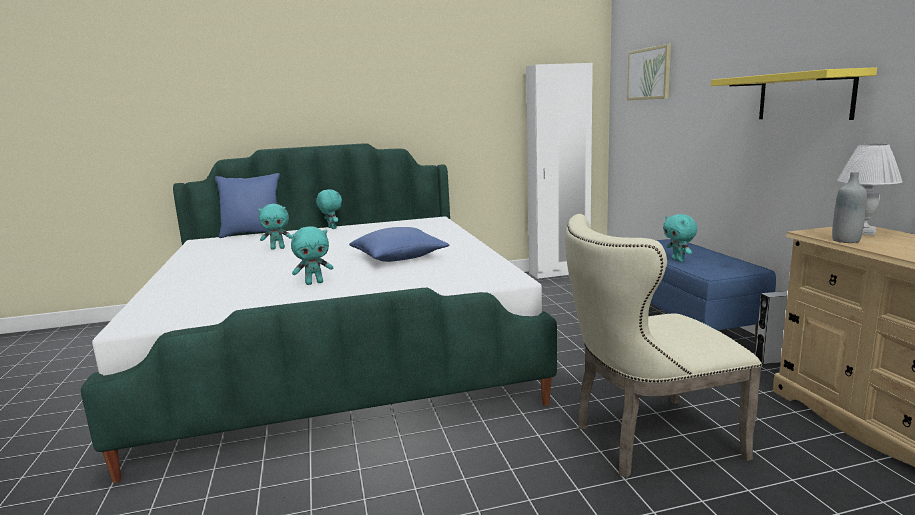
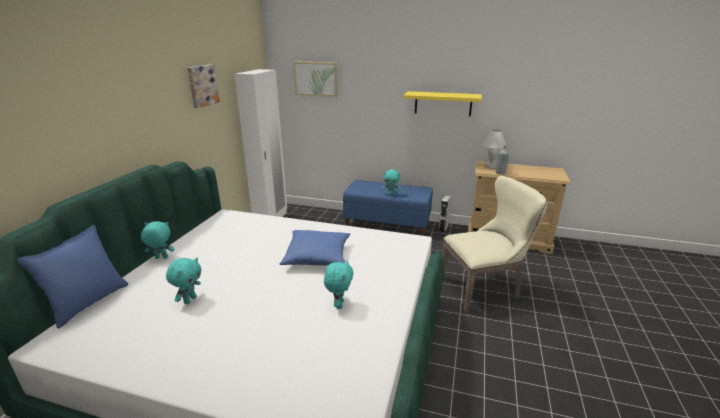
camera: 60 degrees left, 10 degrees up
(468, 76) = (202, 85): none -> picture
(646, 440) = (484, 288): beige chair -> beige chair turned 120 degrees counterclockwise

